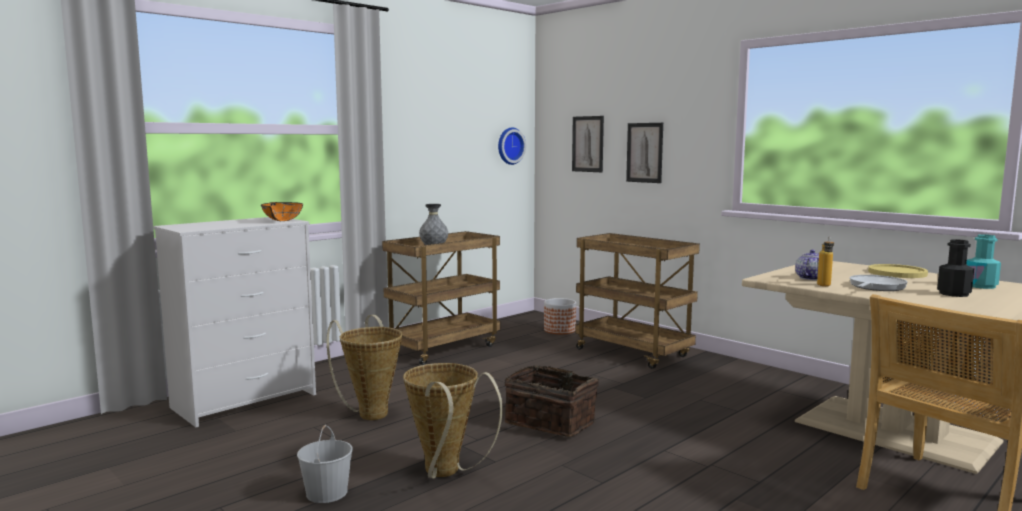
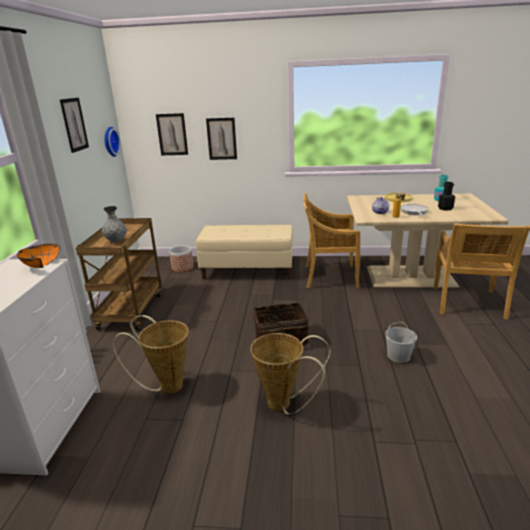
camera: 40 degrees left, 15 degrees up
(327, 493) = (243, 463): white bucket -> white bucket (399, 356)
(448, 114) = (74, 124): none -> picture
(634, 353) = (248, 271): brown cart -> beige bench
(742, 390) = (329, 276): none -> beige chair

